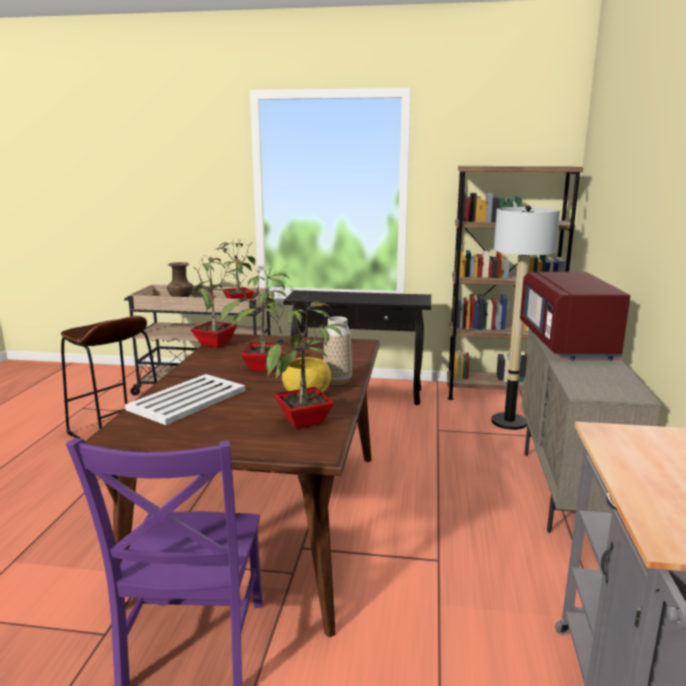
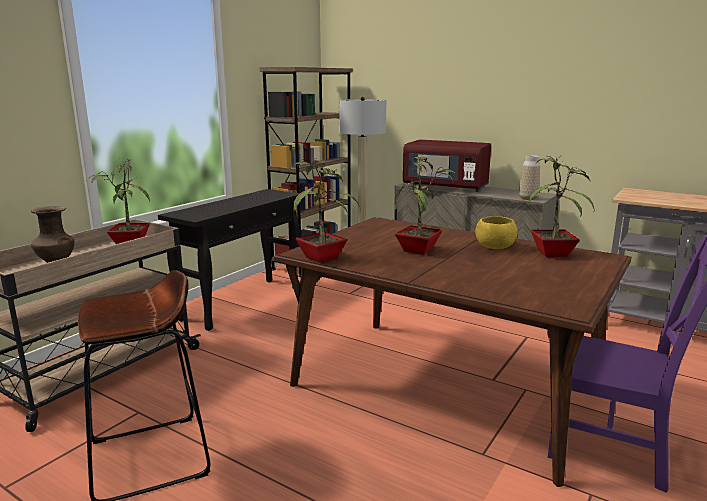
camera: 65 degrees left, 0 degrees up
(188, 399) = (485, 279): white tray -> none
(337, 381) = (471, 237): vase -> vase (528, 198)

